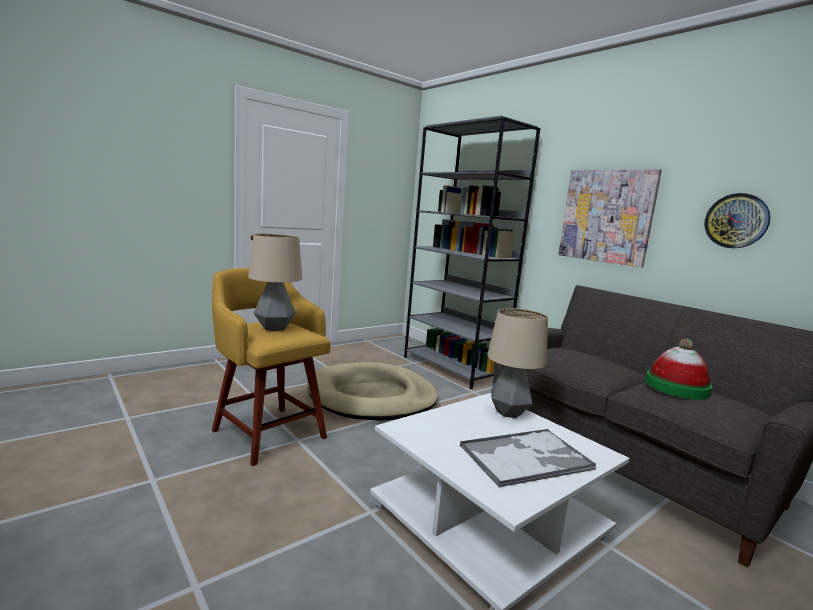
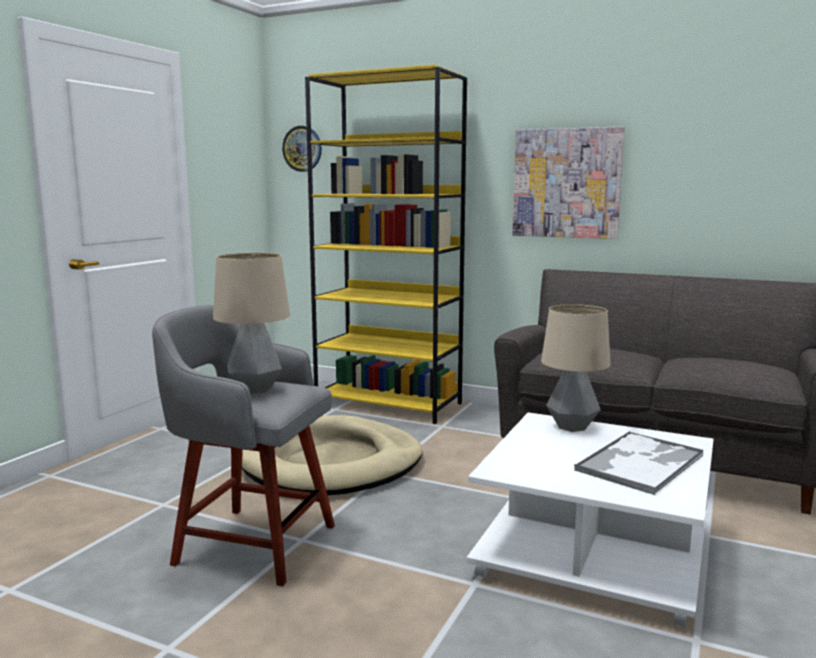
camera: 25 degrees left, 0 degrees up
(268, 432) = (251, 543): yellow stool -> grey stool
(453, 368) = (389, 404): grey bookcase -> yellow bookcase
(676, 387) = (707, 361): hat -> none
(736, 221) = (709, 179): wall clock -> wall clock (302, 148)

